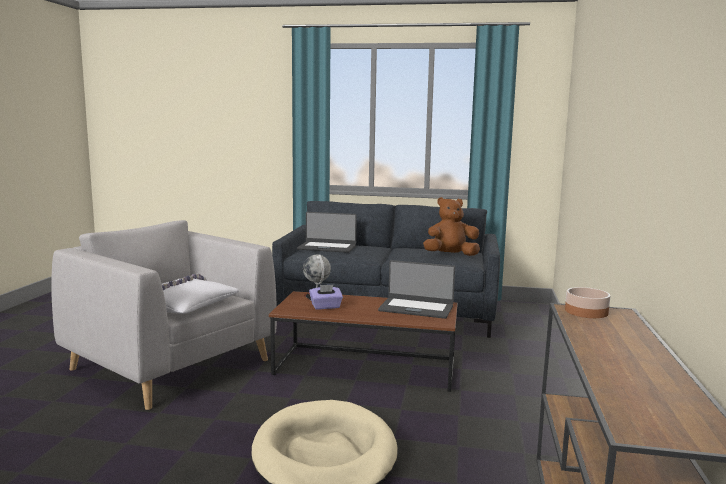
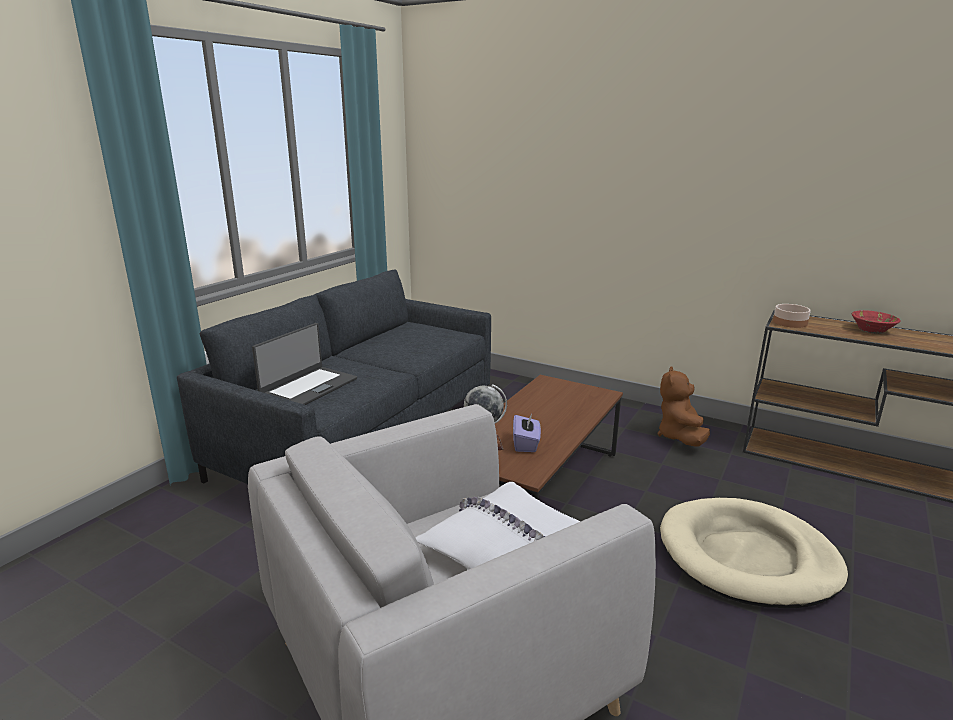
camera: 70 degrees left, 10 degrees up
(416, 308) = (554, 396): laptop -> none
(450, 255) = (425, 334): brown plush toy -> brown plush toy (680, 437)
(631, 347) = (872, 330): none -> red bowl

